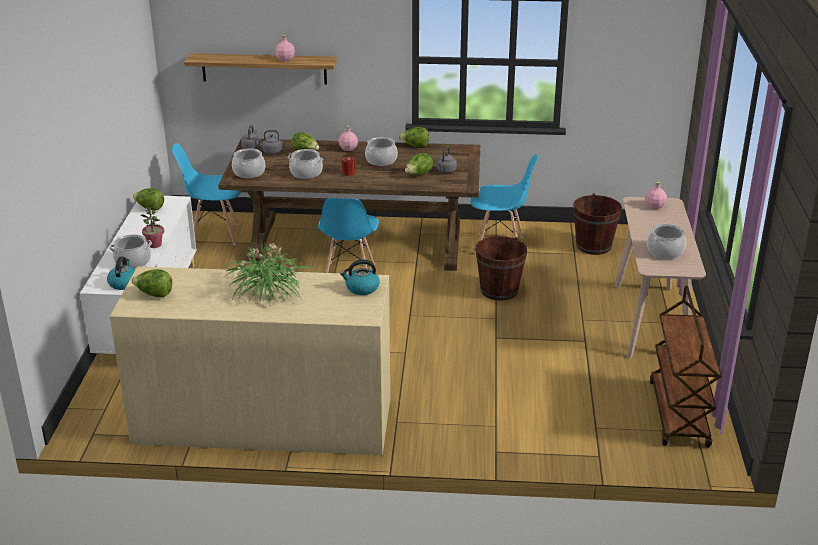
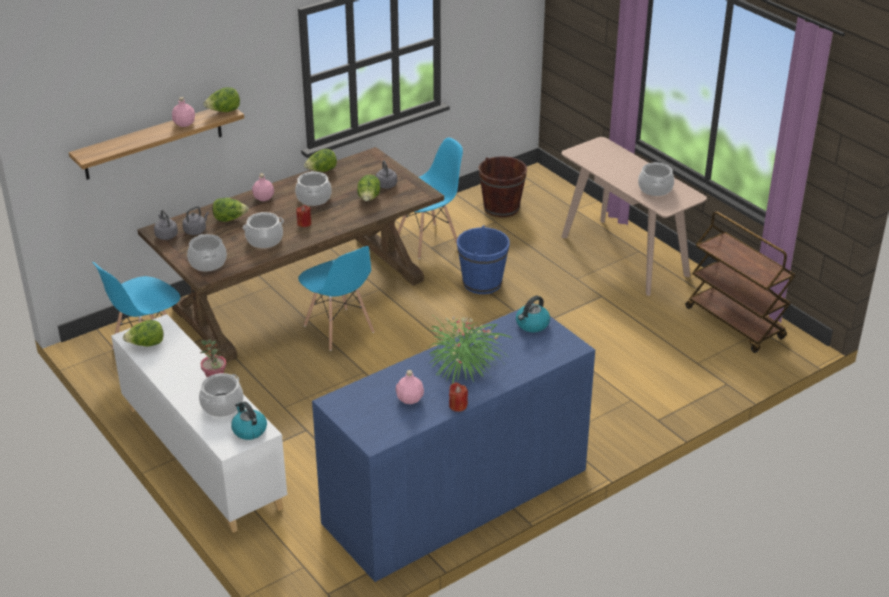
camera: 40 degrees left, 5 degrees up
(154, 294) = (374, 417): lettuce -> lettuce (224, 111)
(218, 314) = (458, 406): none -> red candle
(263, 420) = (455, 496): beige dresser -> blue dresser
(499, 290) = (482, 283): brown bucket -> blue bucket
(655, 206) = (594, 151): pink bottle -> pink bottle (410, 399)

